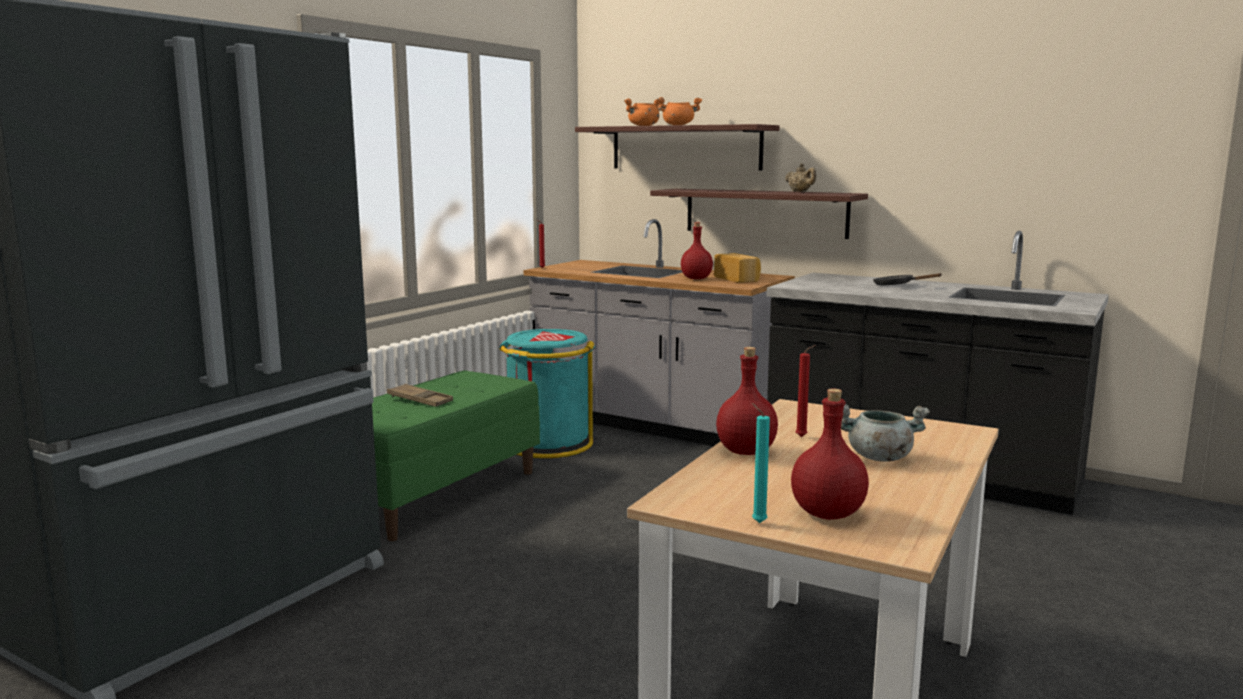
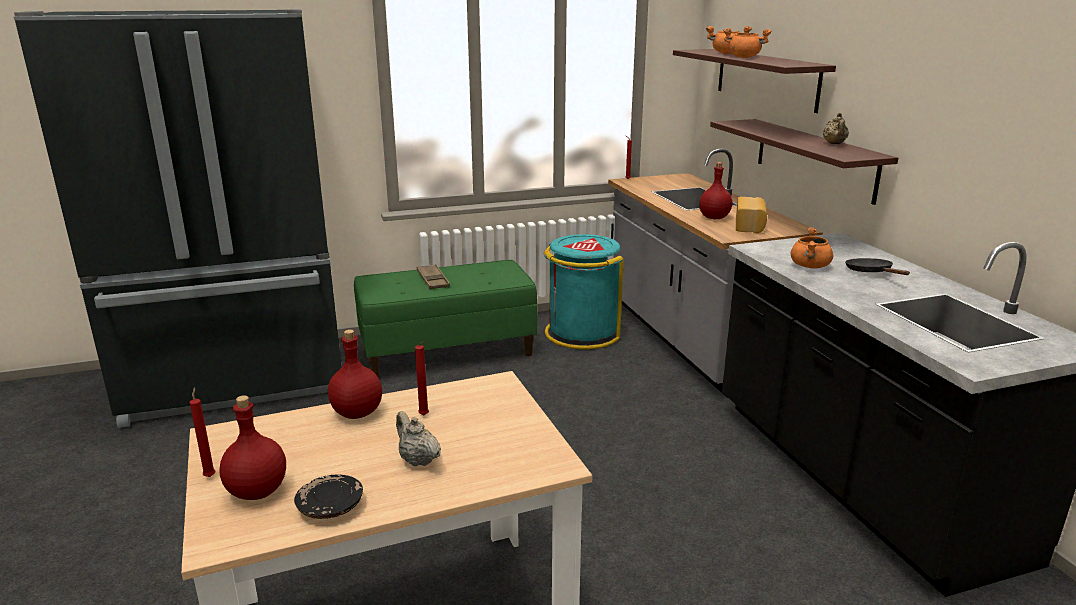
camera: 40 degrees right, 10 degrees up
(757, 522) = (210, 475): turquoise candle -> red candle
(854, 288) = (810, 266): none -> orange cooking pot
(879, 458) = (417, 460): grey cooking pot -> beige teapot
(907, 499) = (330, 507): none -> black plate

